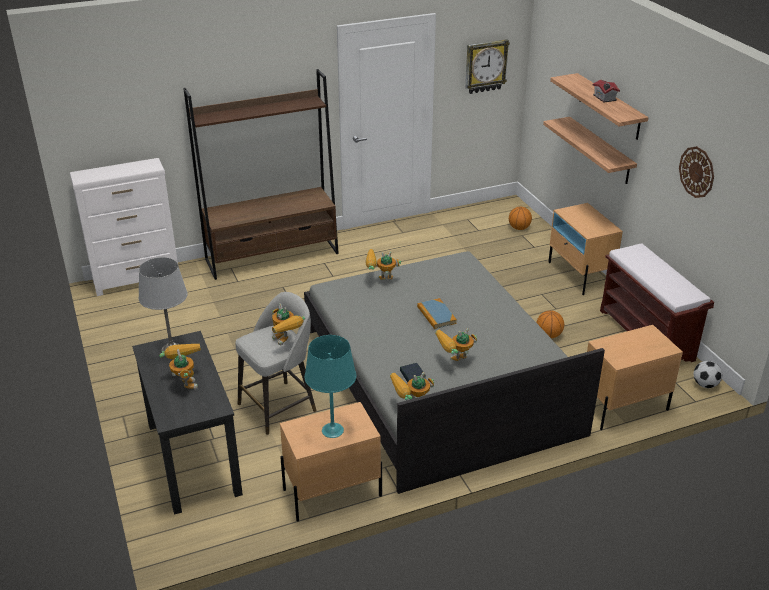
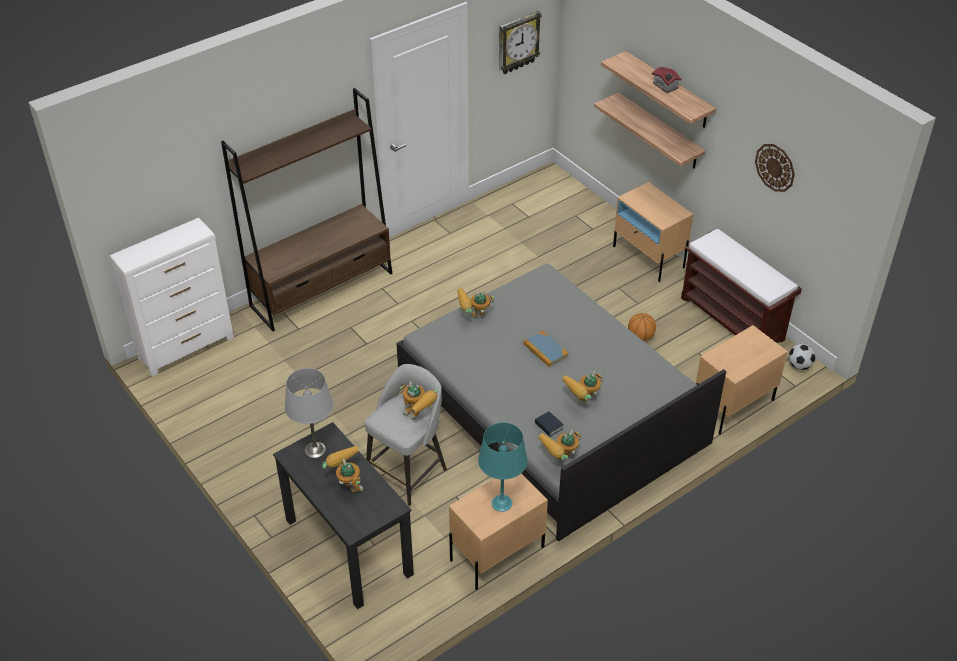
camera: 15 degrees left, 10 degrees up
(519, 228) = (569, 206): basketball -> none

